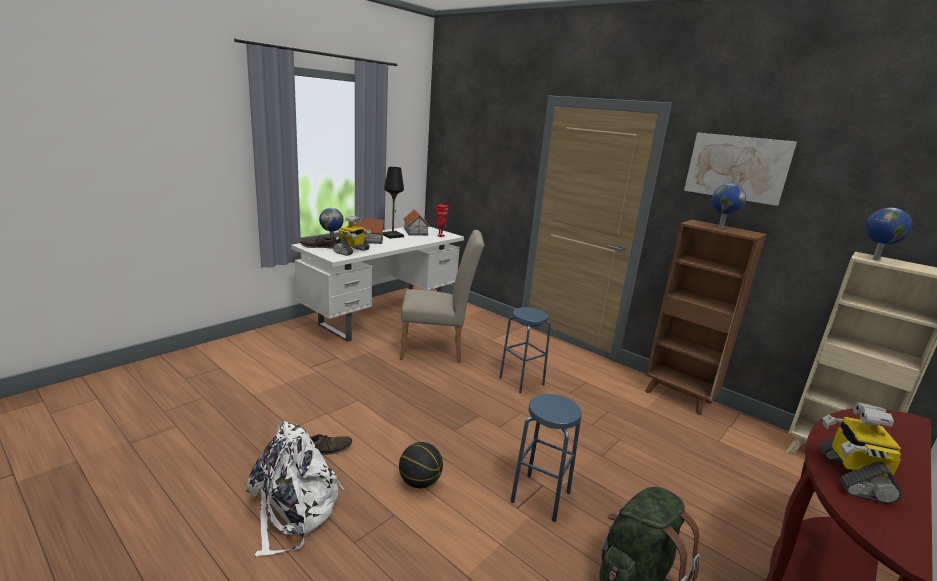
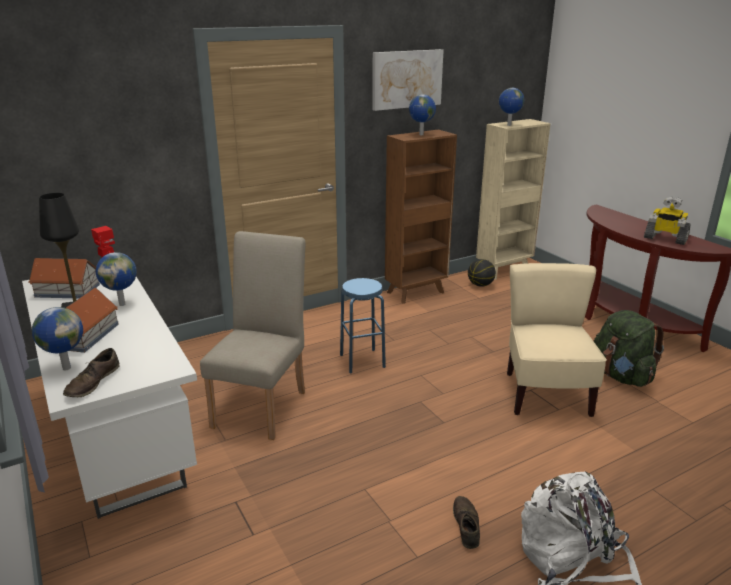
camera: 70 degrees left, 5 degrees up
(352, 251) = (144, 352): toy robot -> none
(406, 242) = (122, 304): none -> globe
(419, 482) = (526, 458): basketball -> basketball (480, 285)
(541, 497) = (545, 394): blue stool -> beige chair

